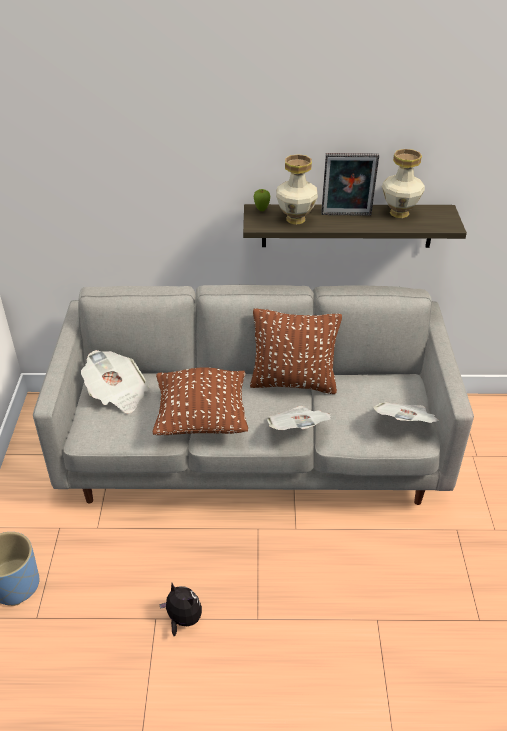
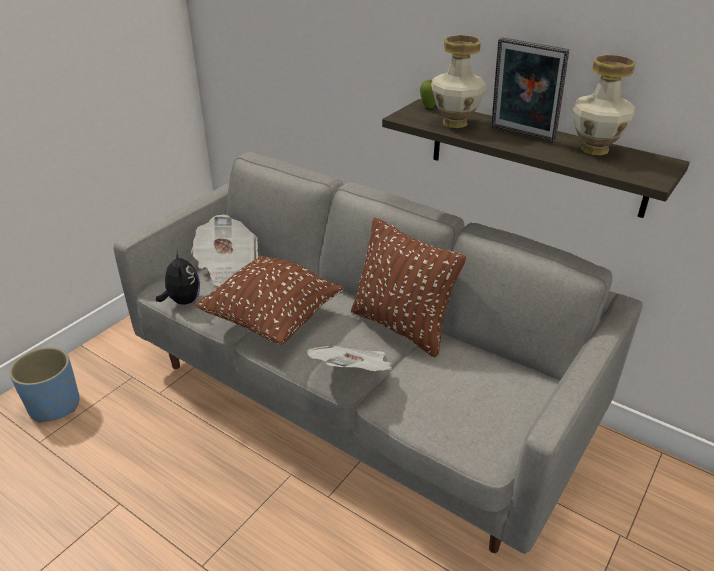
camera: 35 degrees right, 5 degrees down
(183, 620) = (139, 520): plush toy -> plush toy (183, 301)
(404, 424) = (485, 428): newspaper -> none

